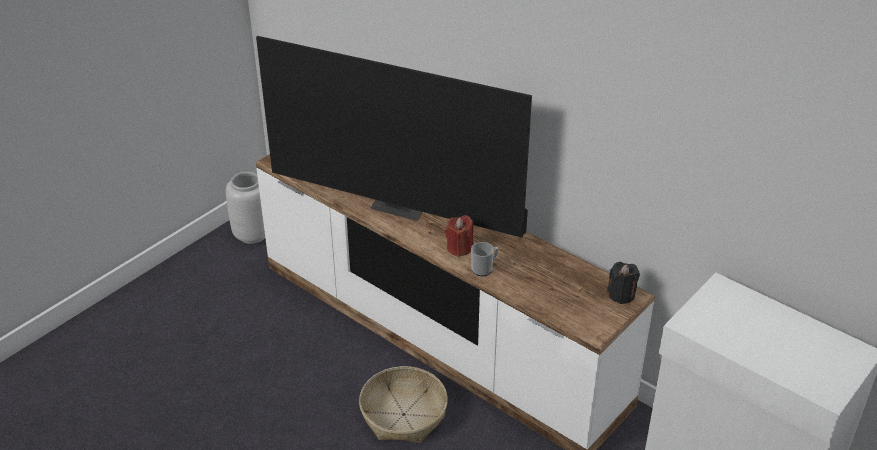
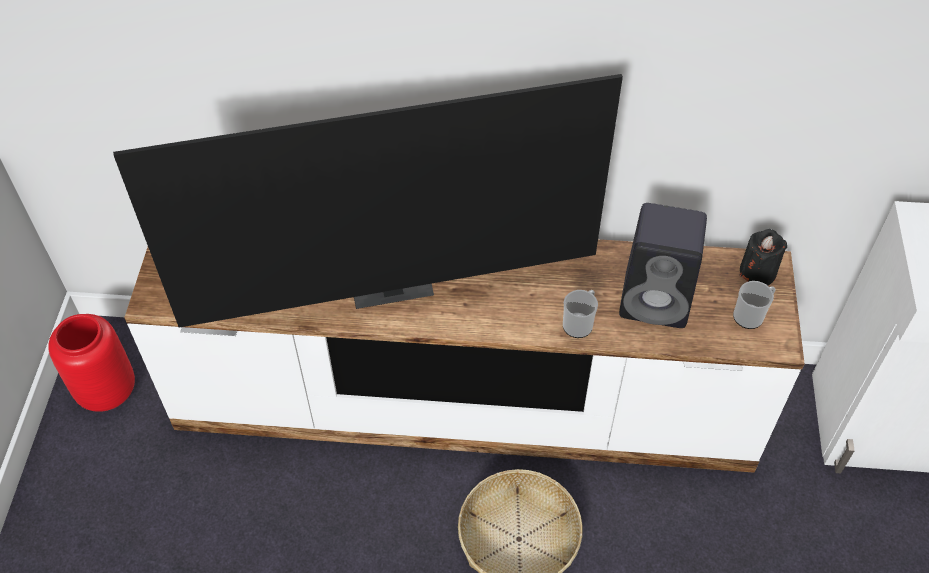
camera: 35 degrees left, 15 degrees up
(253, 234) = (107, 390): grey vase -> red vase
(459, 248) = (522, 308): red candle -> none
(542, 280) = (658, 300): none -> black speaker
(592, 312) = (751, 315): none -> mug

